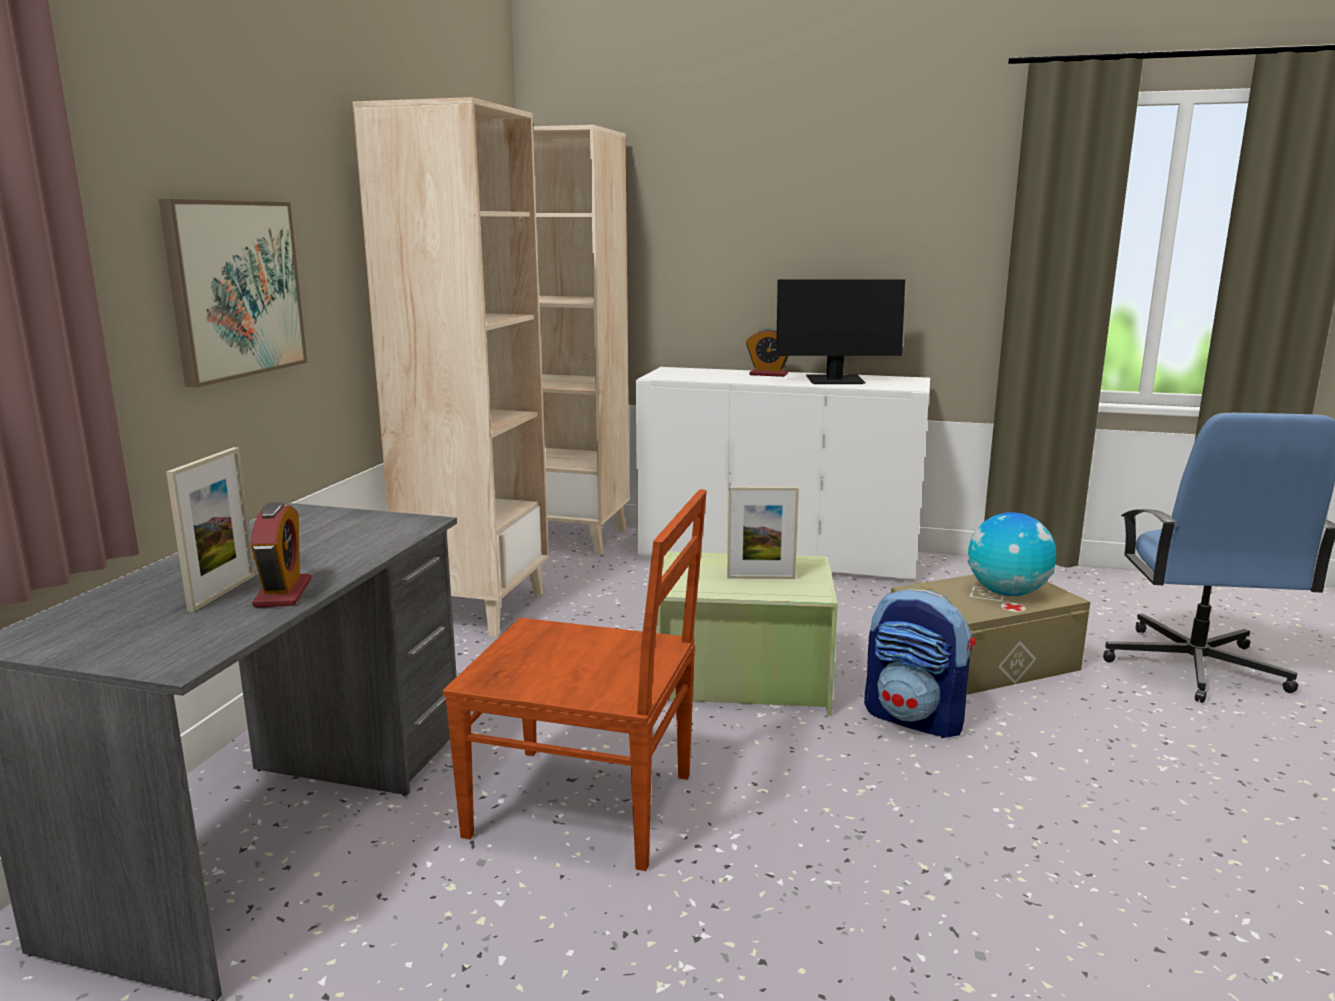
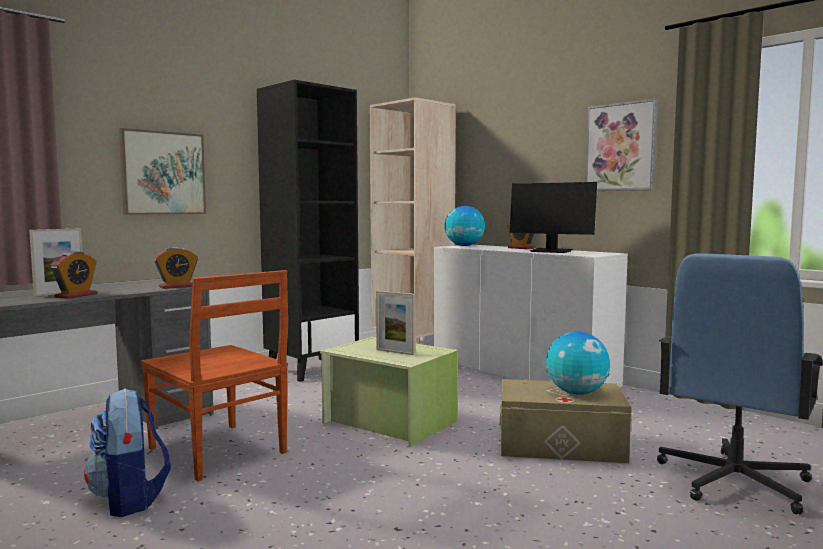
camera: 30 degrees right, 10 degrees down
(401, 529) = (177, 286): none -> alarm clock
(476, 608) = (312, 369): beige bookcase -> black bookcase
(671, 373) = (464, 246): none -> globe
(915, 719) = (459, 460): backpack -> backpack (130, 499)
(921, 226) = (621, 147): none -> picture

